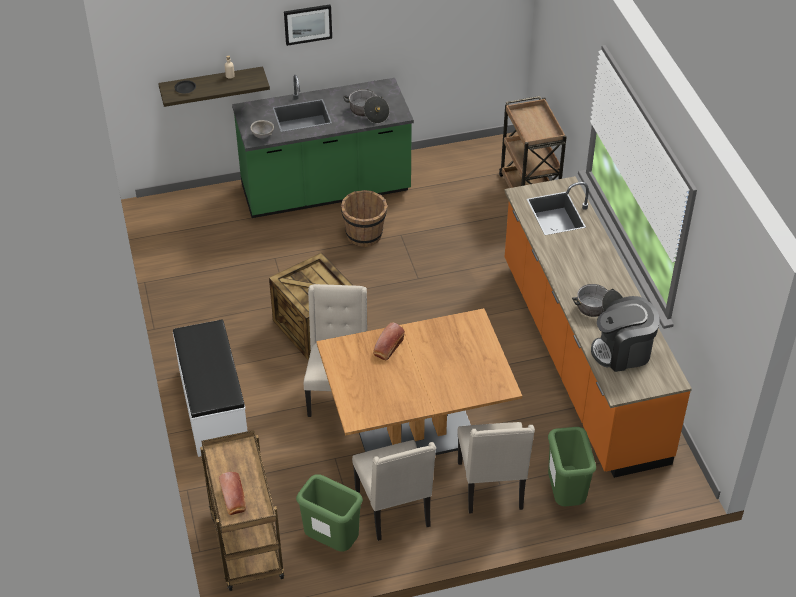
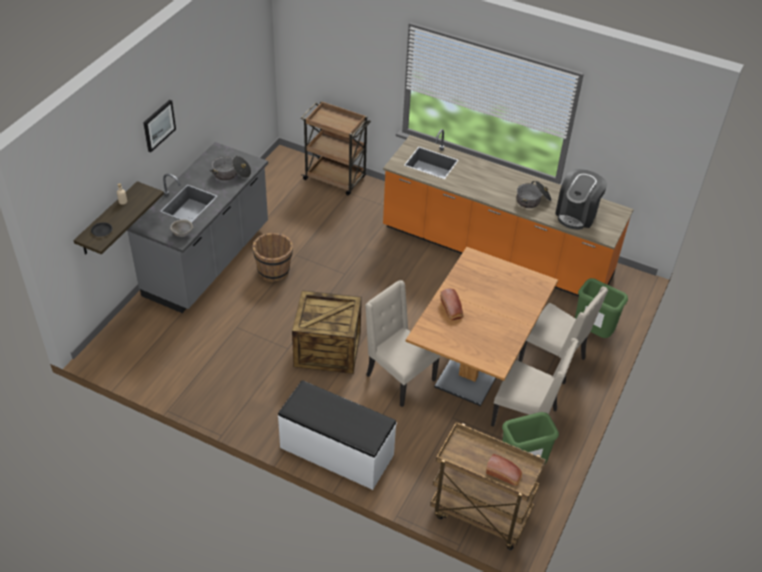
camera: 50 degrees left, 0 degrees up
(326, 191) = (208, 261): green counter -> grey counter

